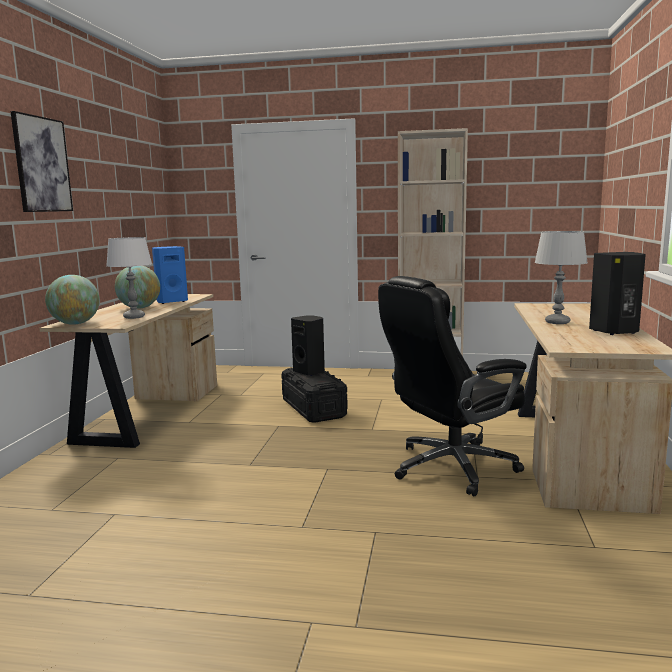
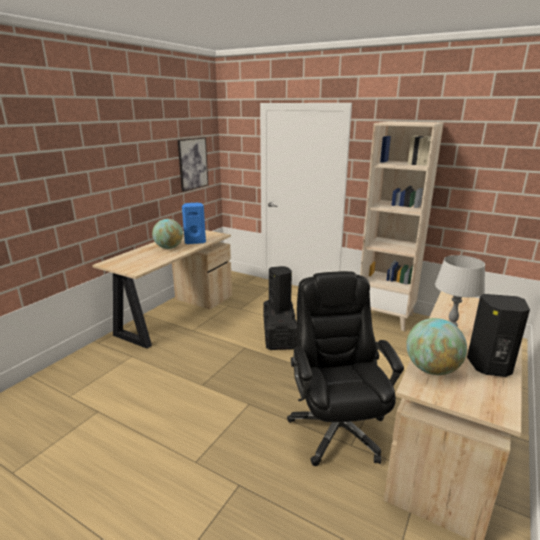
camera: 20 degrees right, 10 degrees up
(42, 164) = (96, 154): picture -> picture (192, 164)
(75, 324) = (114, 264): globe -> globe (431, 369)
(134, 317) = (154, 260): white table lamp -> none
(450, 467) = (337, 428): black office chair -> black office chair turned 90 degrees clockwise

